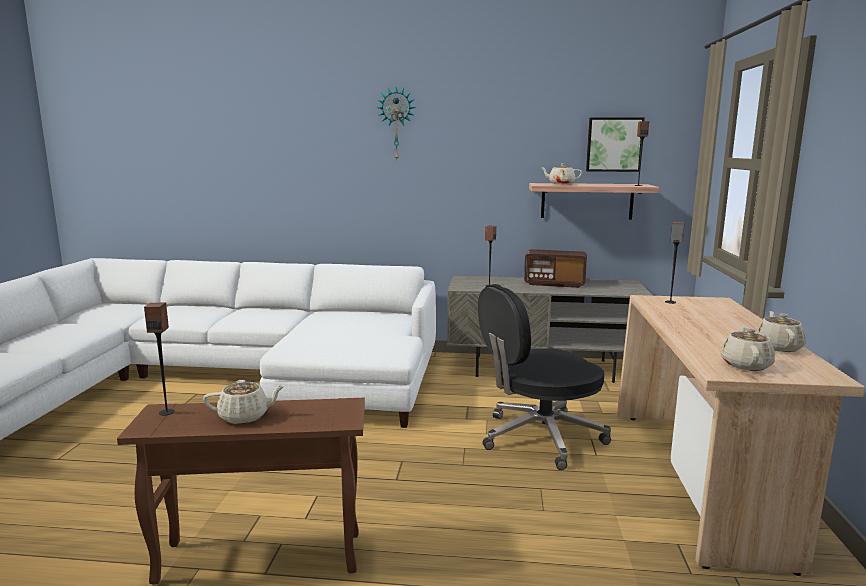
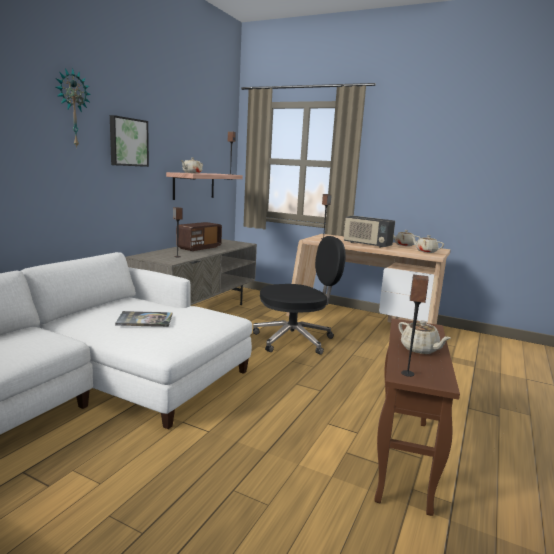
camera: 70 degrees left, 0 degrees up
(245, 416) = (420, 349): beige teapot -> beige teapot turned 135 degrees clockwise
(339, 328) = (145, 320): none -> book
(539, 437) = (295, 339): black office chair -> black office chair turned 105 degrees counterclockwise
(614, 144) = (204, 145): picture -> picture (128, 142)
(694, 325) = (366, 244): none -> radio

